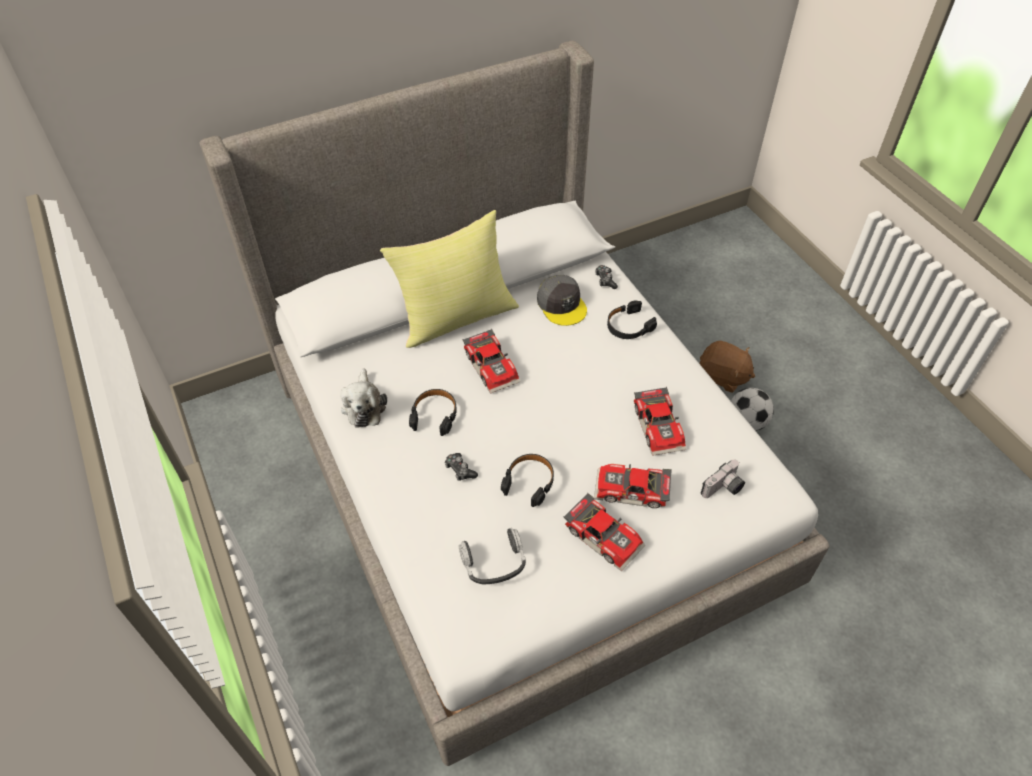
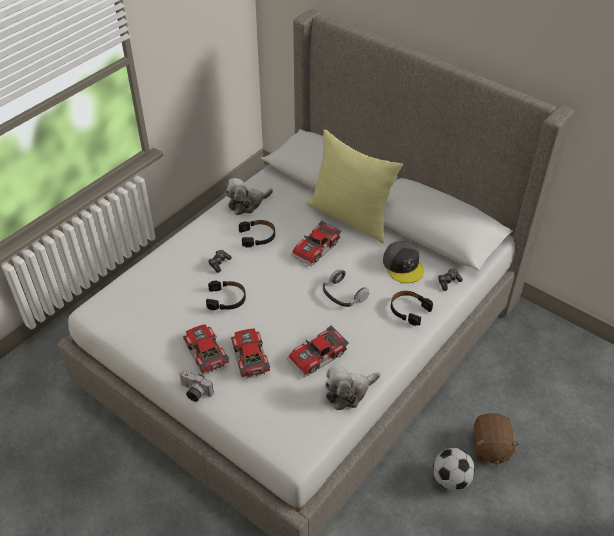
camera: 65 degrees right, 5 degrees down
(494, 562) = (156, 302): headphones -> headphones (343, 294)
(562, 304) = (403, 265): grey cap -> grey cap turned 60 degrees counterclockwise
(604, 535) = (204, 353): toy car -> toy car turned 135 degrees clockwise
(719, 418) = (349, 392): none -> plush toy
(723, 489) = (279, 411): camera -> camera (194, 392)

